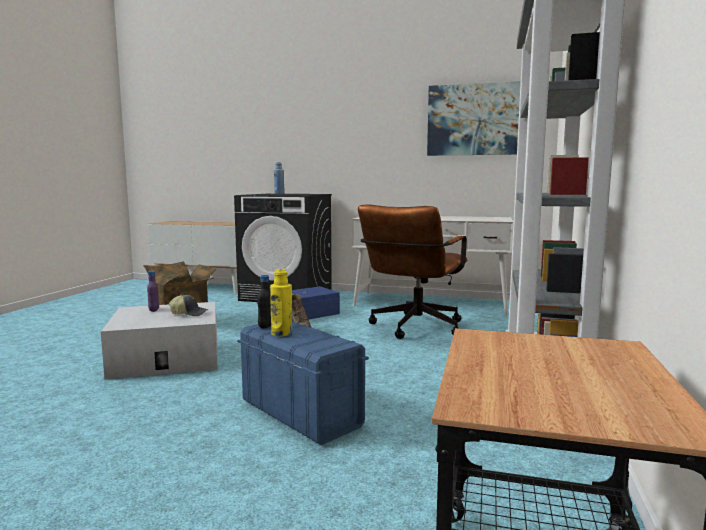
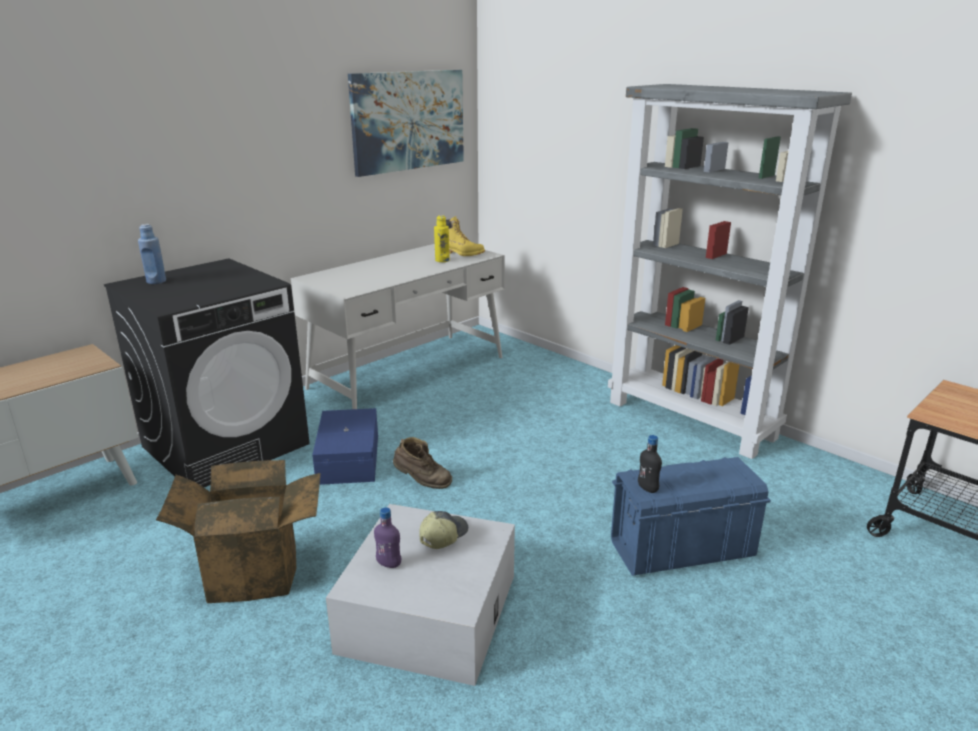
camera: 60 degrees left, 15 degrees up
(281, 333) = (681, 486): yellow bottle -> yellow bottle (442, 260)
(413, 329) = (491, 414): brown office chair -> none
(489, 219) = (462, 253): none -> yellow boot

